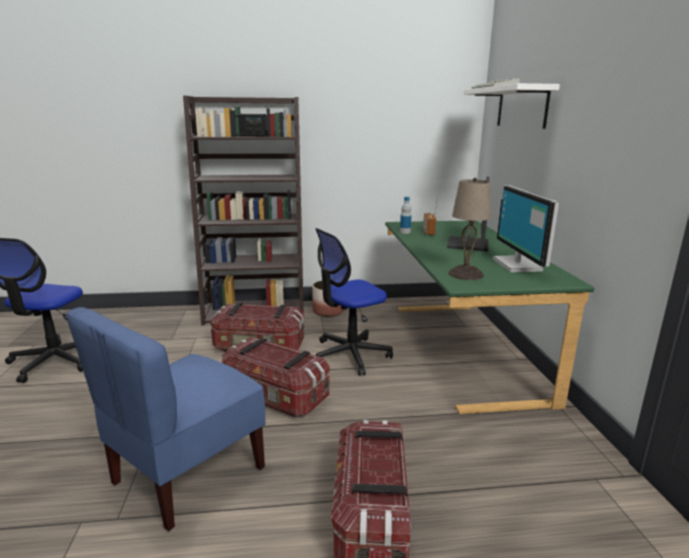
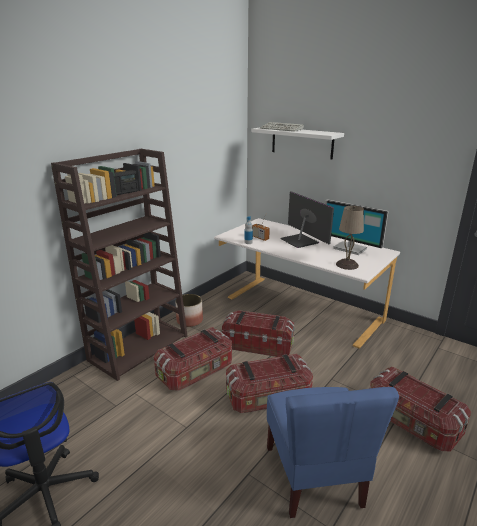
camera: 45 degrees left, 5 degrees up
(350, 355) = (258, 345): office chair -> storage box
(457, 347) = (299, 309): green desk -> white desk

